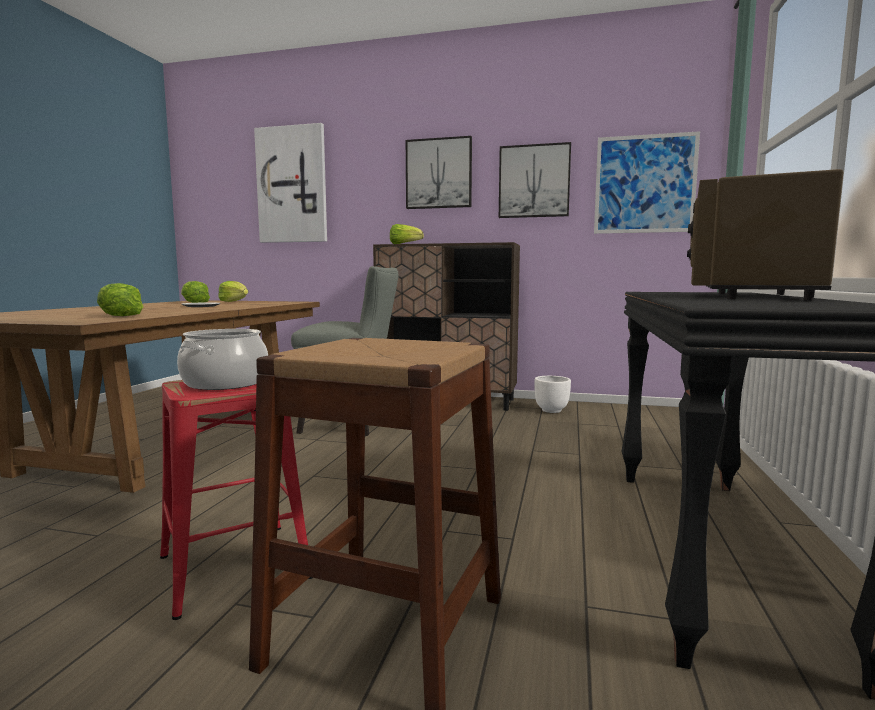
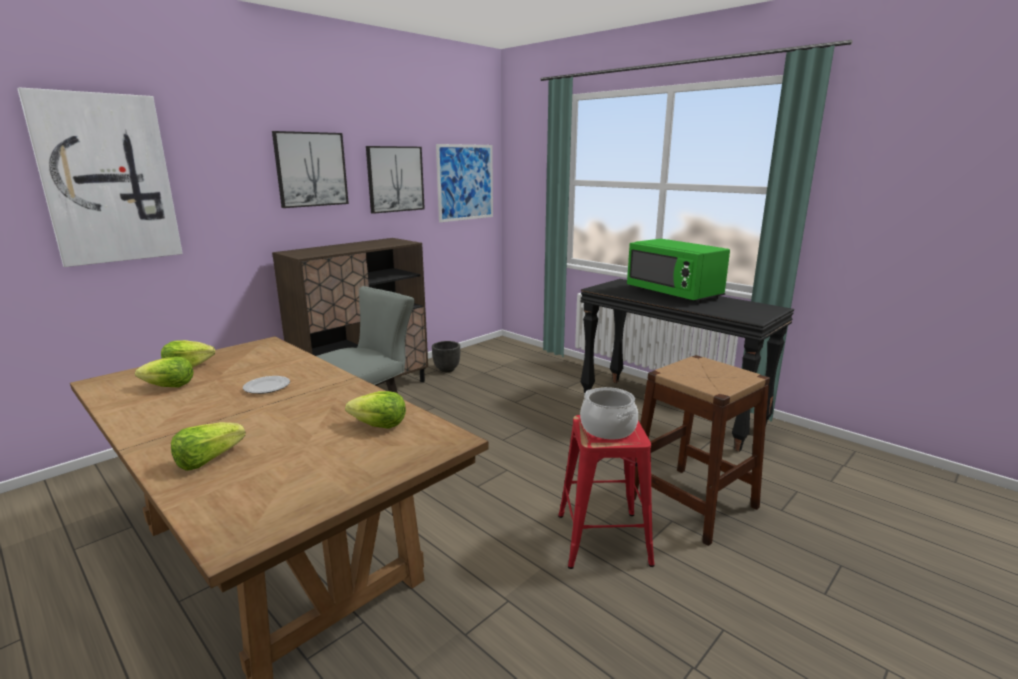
camera: 60 degrees left, 10 degrees up
(404, 244) = (321, 253): lettuce -> lettuce (208, 460)
(552, 410) = (447, 369): white planter -> black planter
(748, 296) = (674, 293): brown microwave -> green microwave

